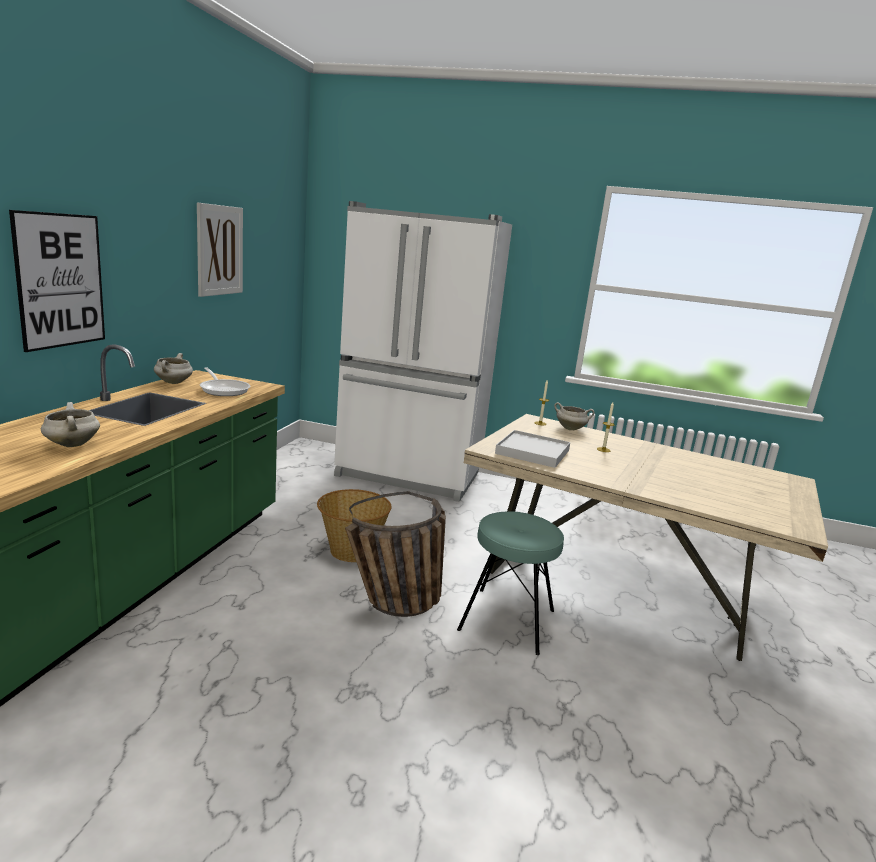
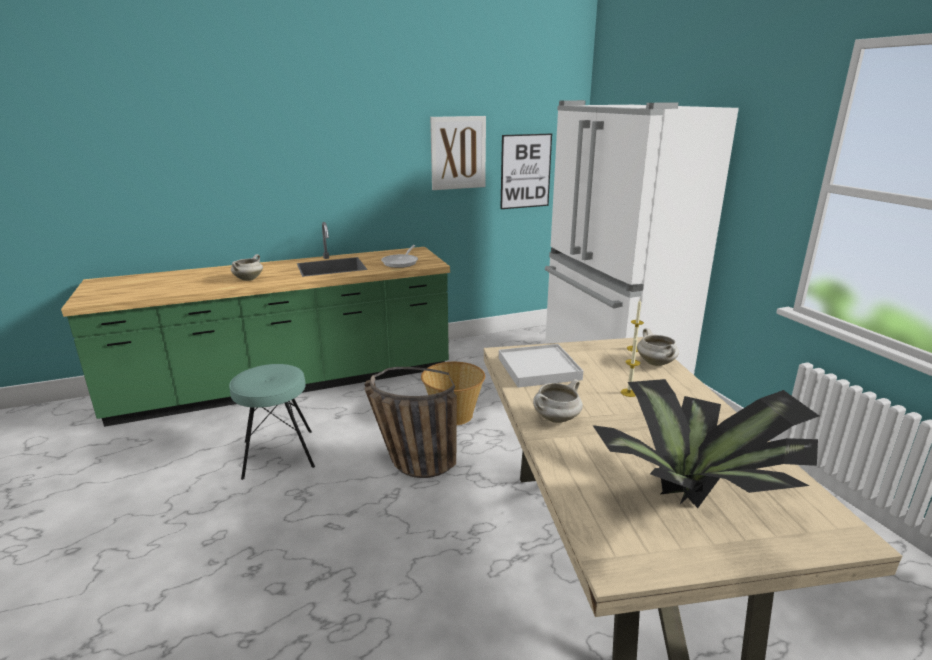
camera: 55 degrees right, 5 degrees up
(60, 281) = (301, 179): picture -> picture (525, 171)
(174, 382) = (386, 253): white cooking pot -> white cooking pot (556, 419)
(507, 620) = (463, 519): turquoise stool -> turquoise stool (278, 454)
(742, 487) = (698, 496): none -> potted plant

